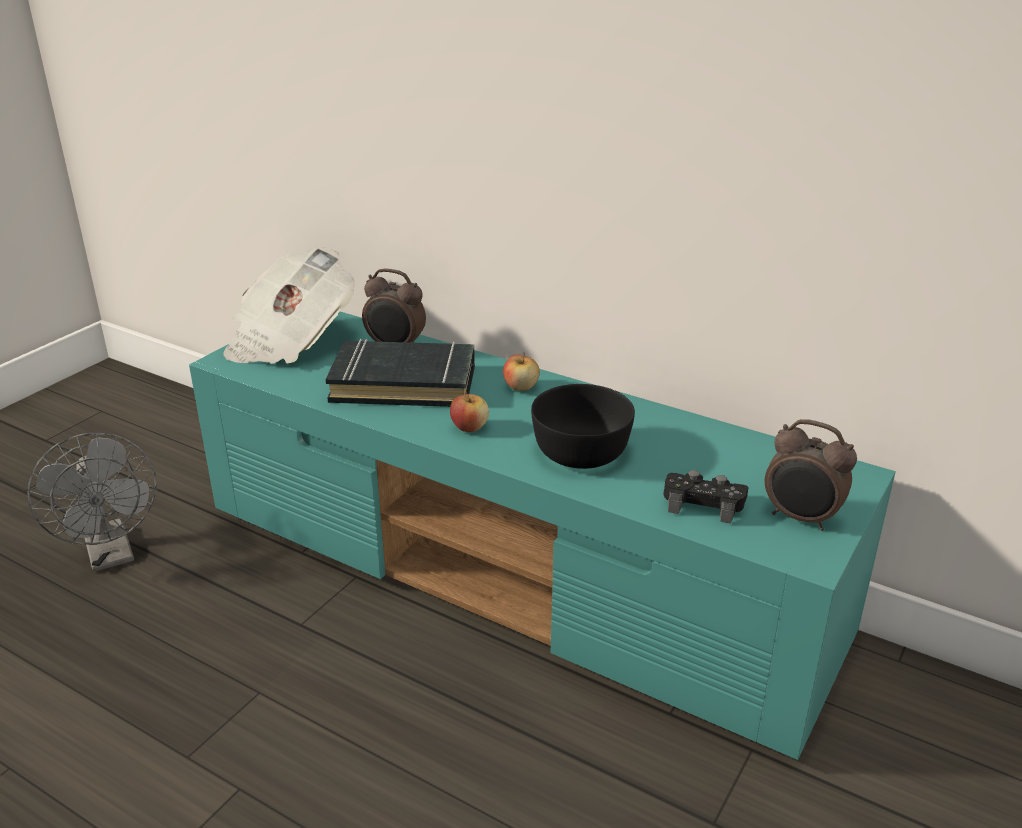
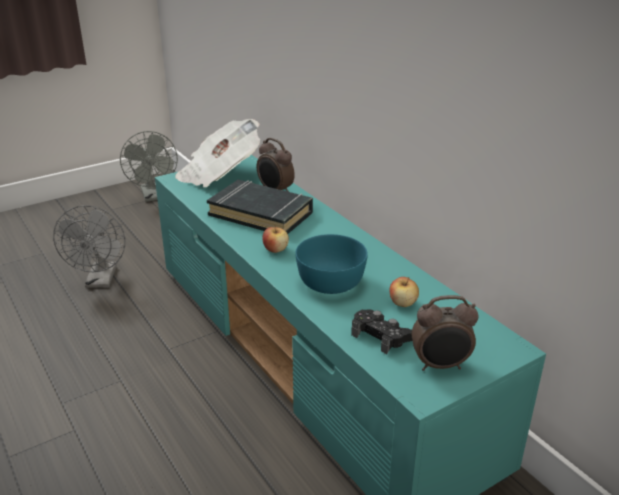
camera: 25 degrees right, 0 degrees up
(105, 405) = (153, 196): none -> grey fan
(521, 387) = (330, 232): apple -> apple (403, 303)
(580, 452) = (330, 282): black bowl -> turquoise bowl
(801, 518) = (440, 365): alarm clock -> alarm clock turned 60 degrees counterclockwise

